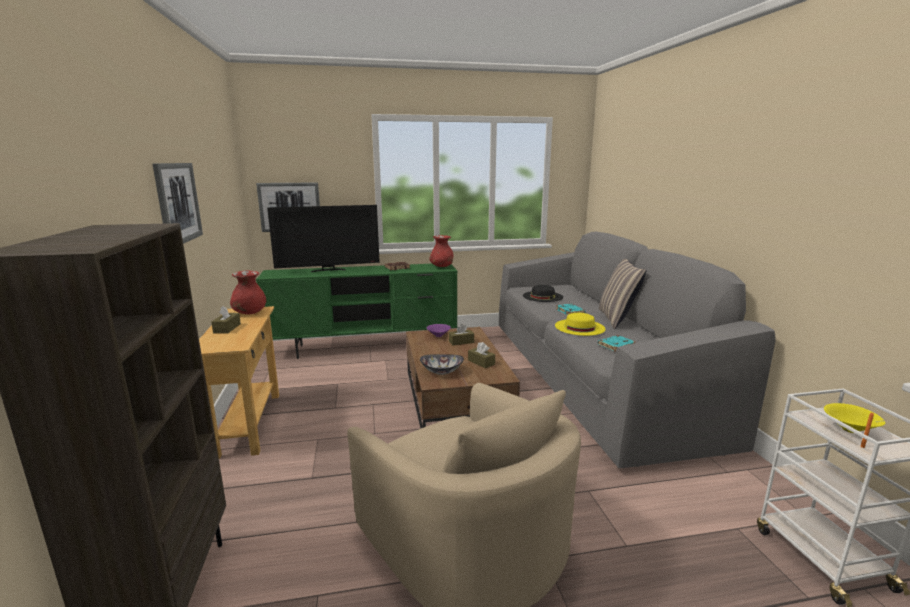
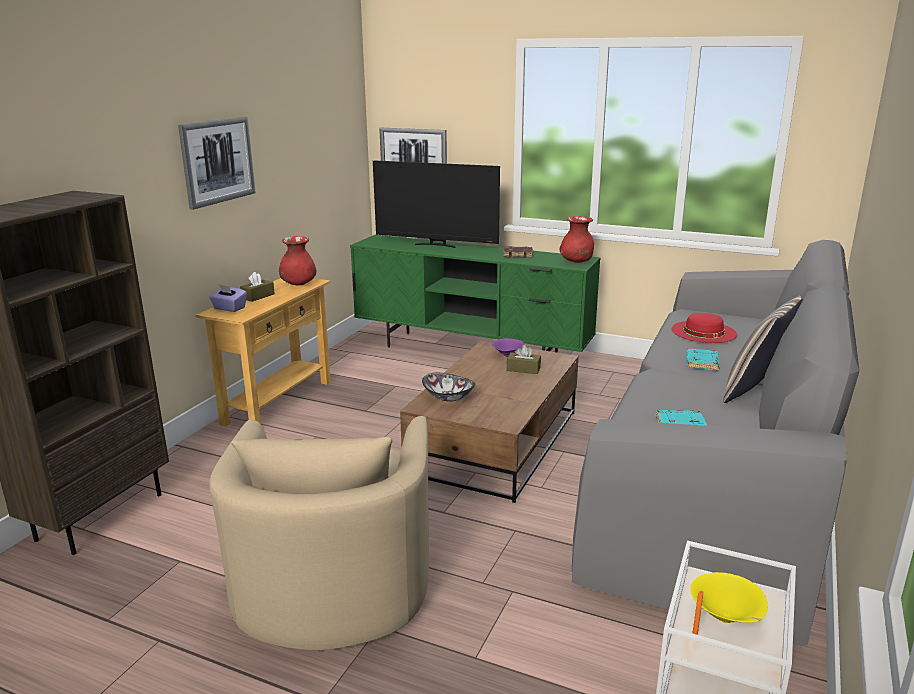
camera: 35 degrees right, 5 degrees up
(214, 342) = (229, 308): none -> purple tissue box
(481, 362) = (508, 400): brown tissue box -> none
(542, 296) = (704, 331): black hat -> red hat
(579, 327) = (674, 387): yellow hat -> none

